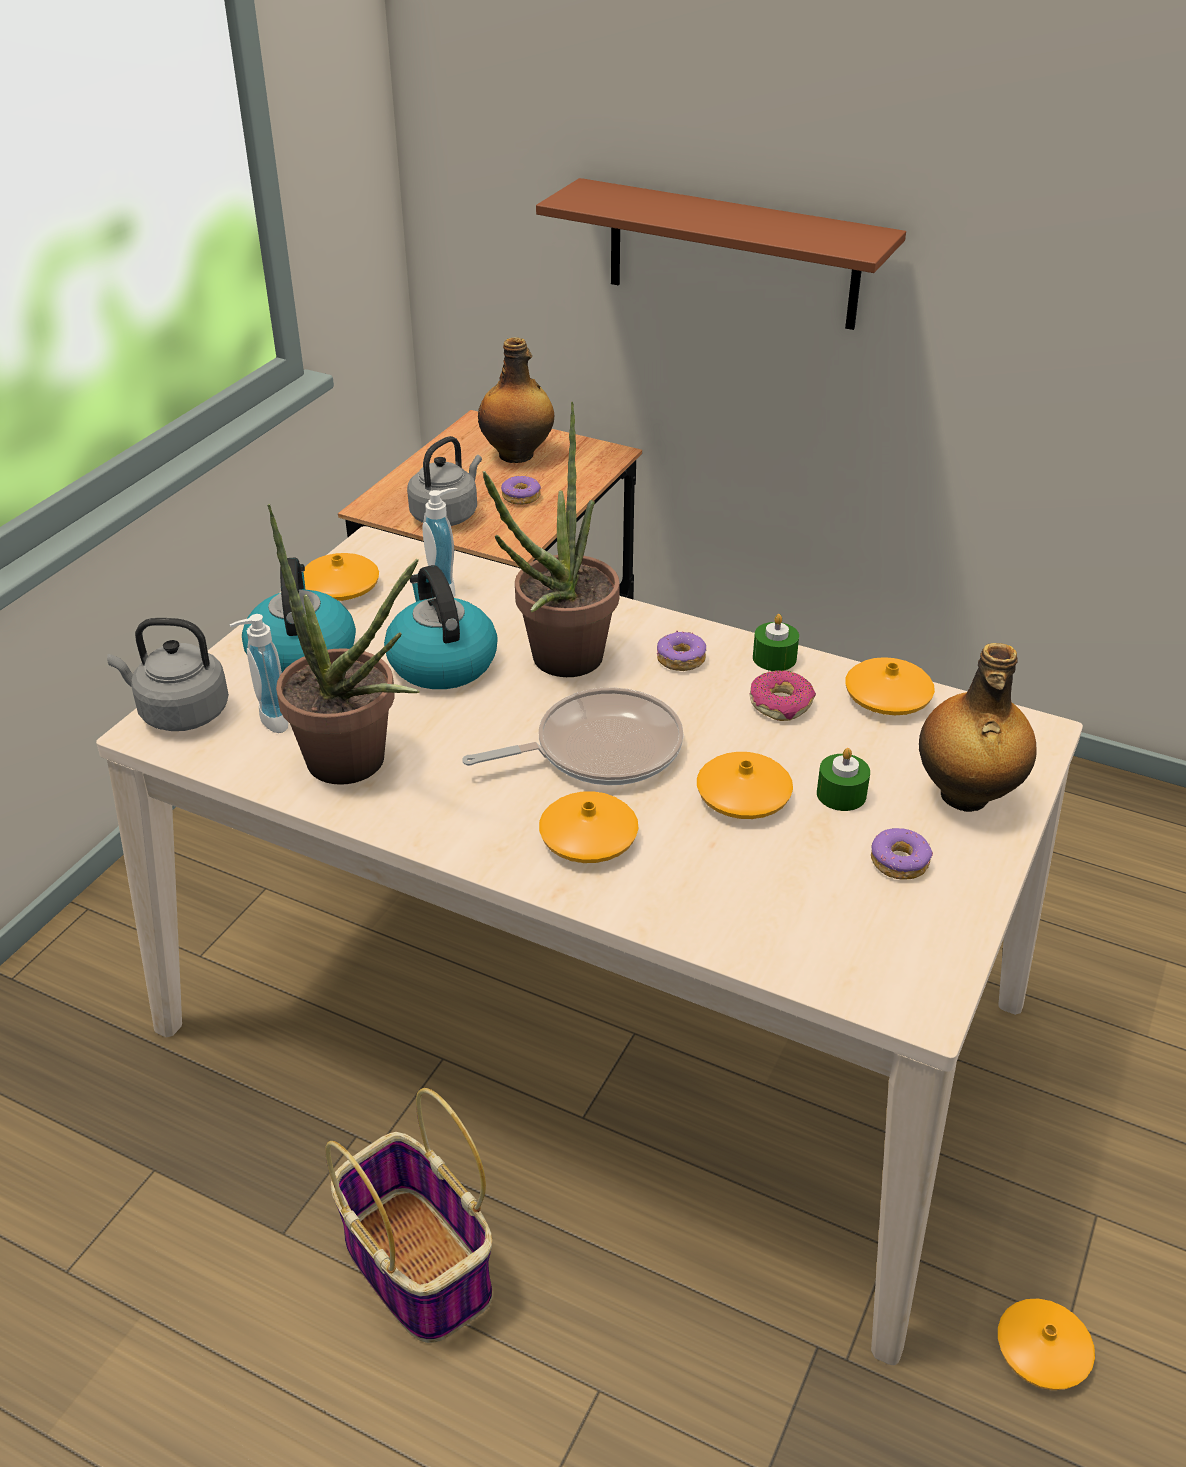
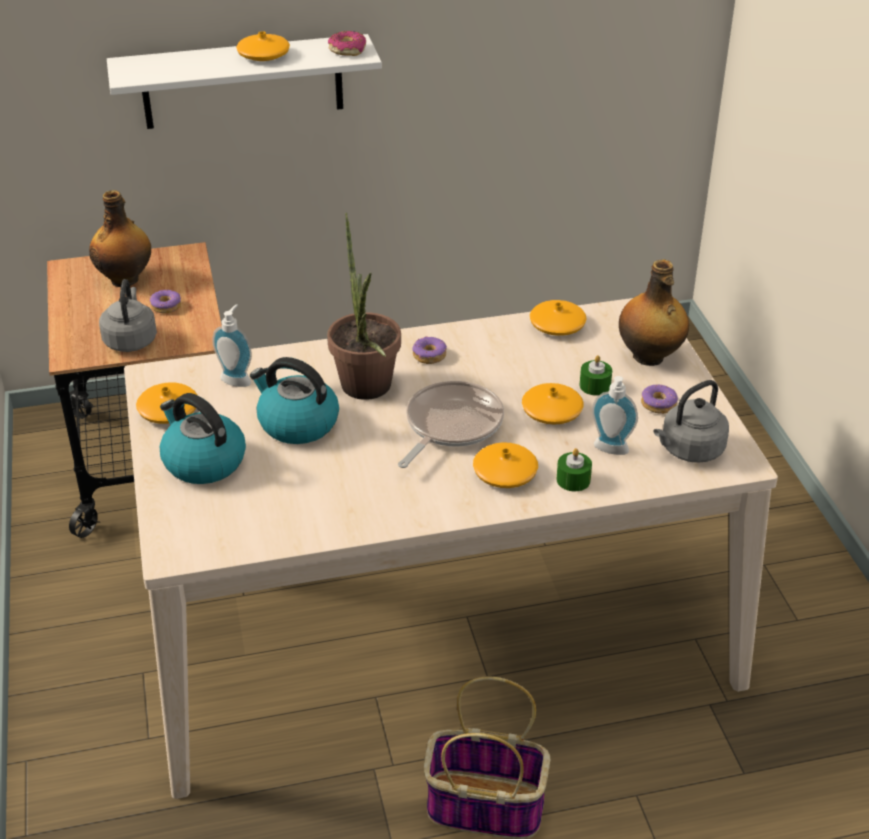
camera: 40 degrees left, 0 degrees up
(179, 713) = (175, 534): grey kettle -> grey kettle (689, 450)
(268, 721) = (240, 509): soap dispenser -> soap dispenser (610, 451)
(358, 768) = (332, 505): potted plant -> none
(732, 255) = (242, 82): brown shelf -> white shelf
(774, 658) = (477, 331): green candle -> green candle (573, 480)
(781, 704) = (511, 354): donut -> donut (347, 50)
(1042, 1351) = (799, 639): orange vase -> orange vase (263, 55)

